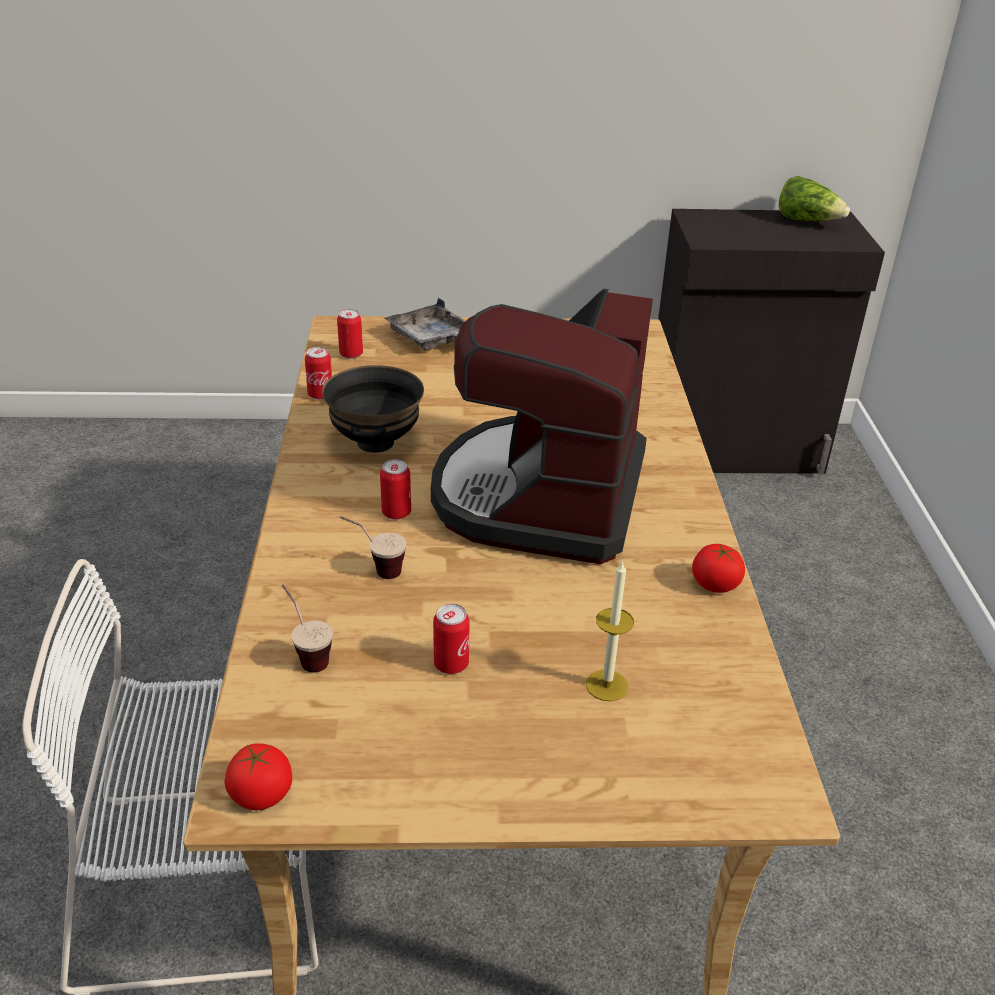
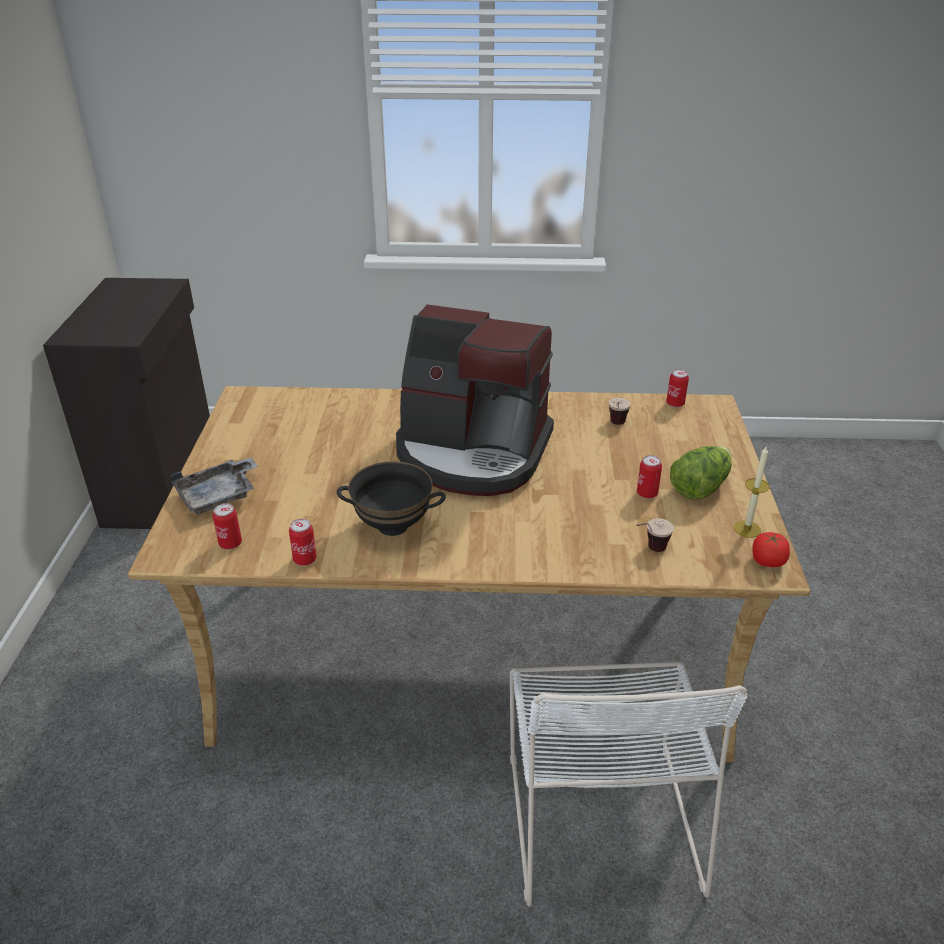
camera: 85 degrees left, 0 degrees up
(374, 569) = (559, 524): cup -> cup (616, 426)
(396, 513) = (491, 515): can -> can (675, 404)
(607, 685) = (653, 443): candle -> candle (747, 529)
(715, 584) = (563, 401): tomato -> none
(808, 221) = (114, 295): lettuce -> lettuce (699, 486)

